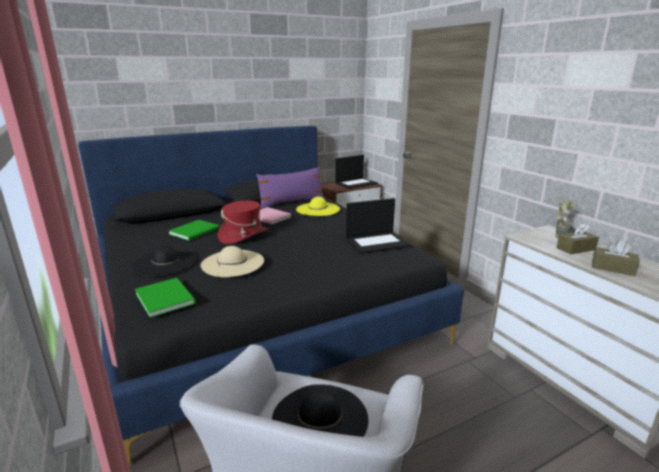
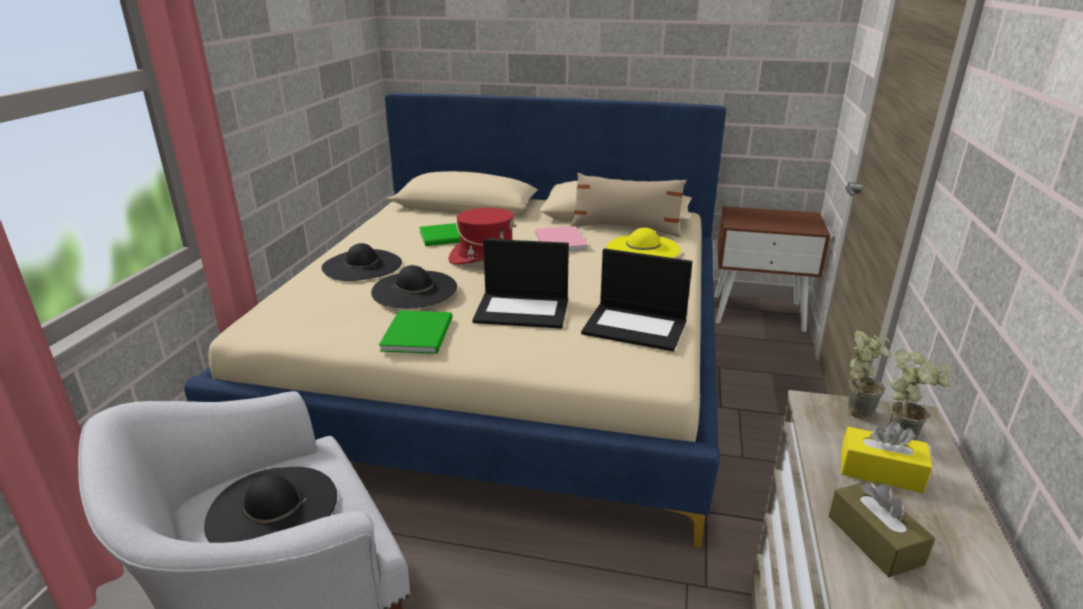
camera: 40 degrees right, 5 degrees up
(166, 297) = (300, 304): green book -> green book (420, 333)
(232, 263) = (414, 289): beige hat -> black hat
(257, 306) = (508, 364): black bed -> beige bed
(291, 203) = (625, 228): purple pillow -> beige pillow
(356, 183) = (786, 221): laptop -> laptop (523, 310)
(534, 233) = (858, 408): none -> potted plant
(575, 249) = (880, 471): brown tissue box -> yellow tissue box

